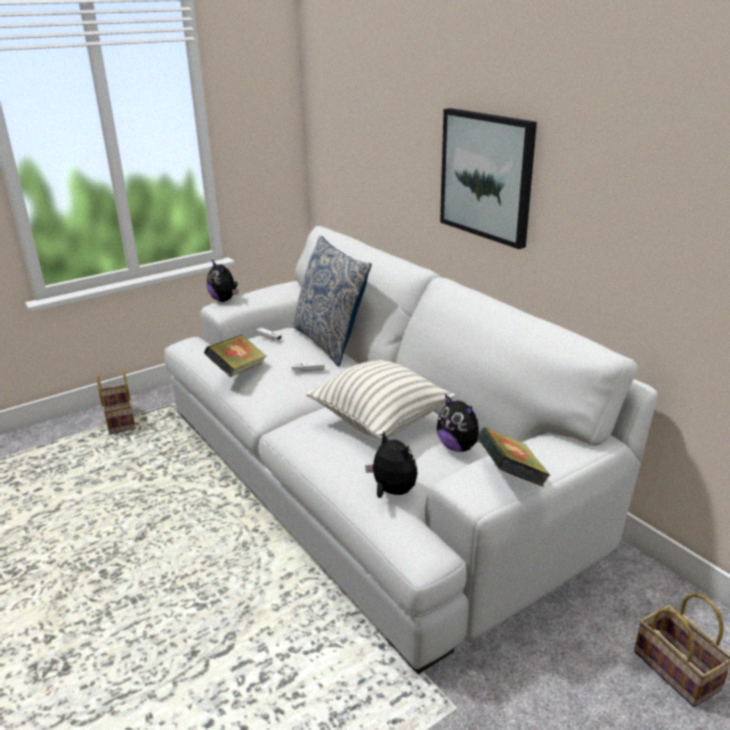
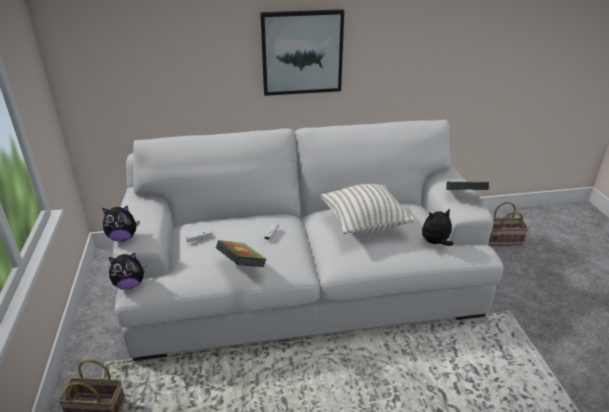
camera: 65 degrees left, 5 degrees up
(330, 342) = (233, 215): pillow -> none
(458, 447) = (406, 209): plush toy -> plush toy (129, 285)

